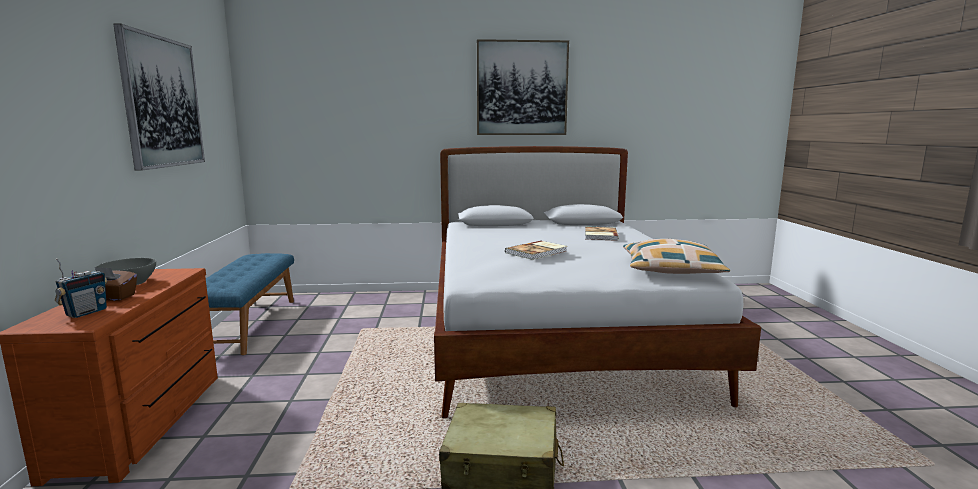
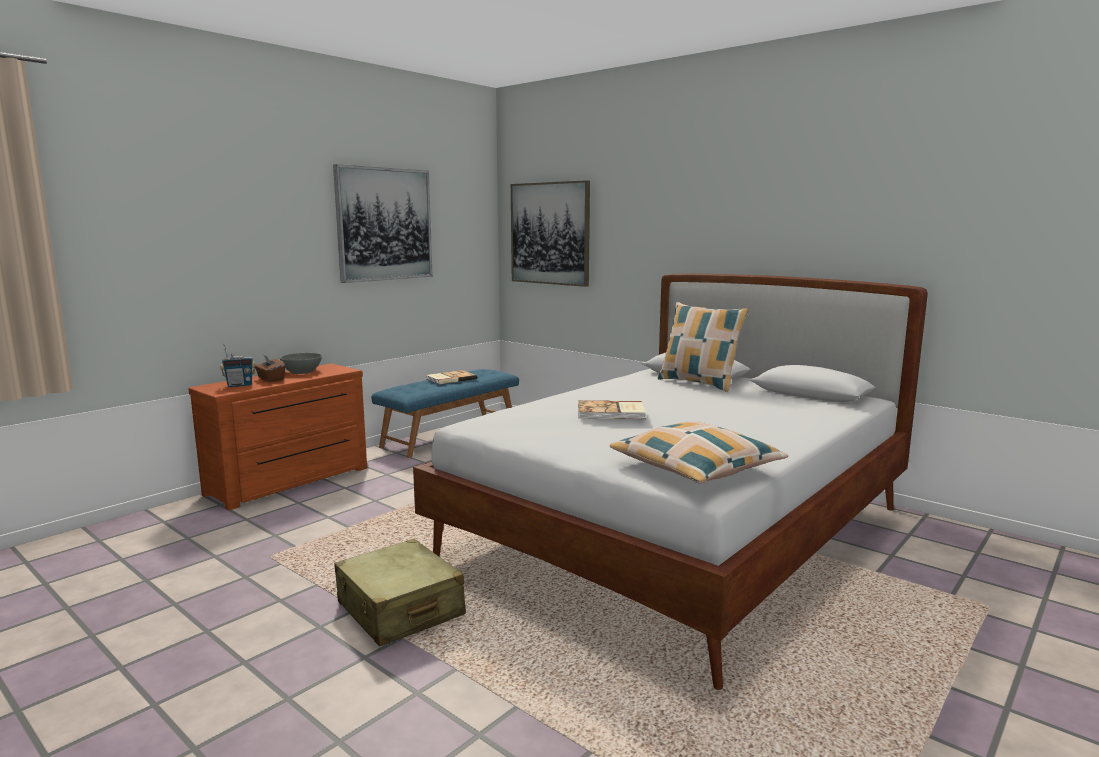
camera: 45 degrees right, 0 degrees up
(512, 227) = (699, 383): none -> pillow
(522, 88) = (775, 195): picture -> picture (550, 233)
(600, 235) = (765, 412): book -> book (450, 379)

